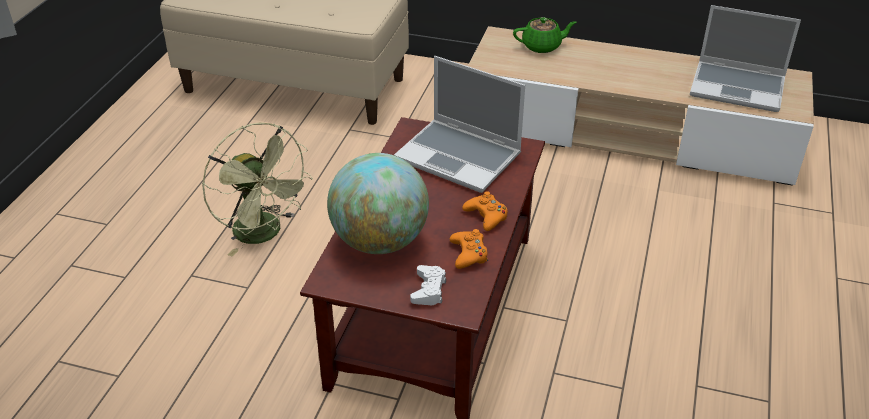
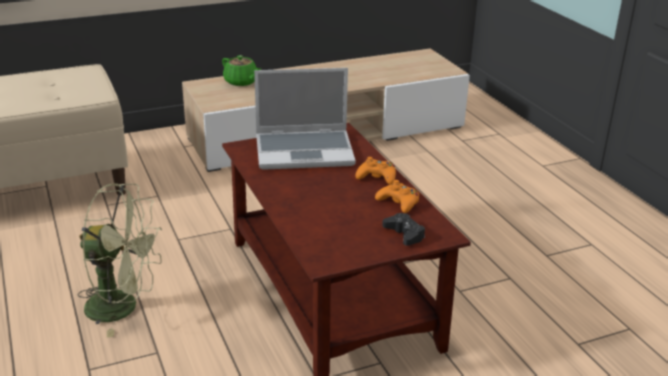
camera: 40 degrees left, 10 degrees down
(380, 241) = (325, 221): globe -> none
(429, 290) = (404, 234): white game controller -> black game controller
(542, 46) = (241, 82): green teapot -> green teapot turned 90 degrees clockwise
(738, 87) = (401, 68): laptop -> none

